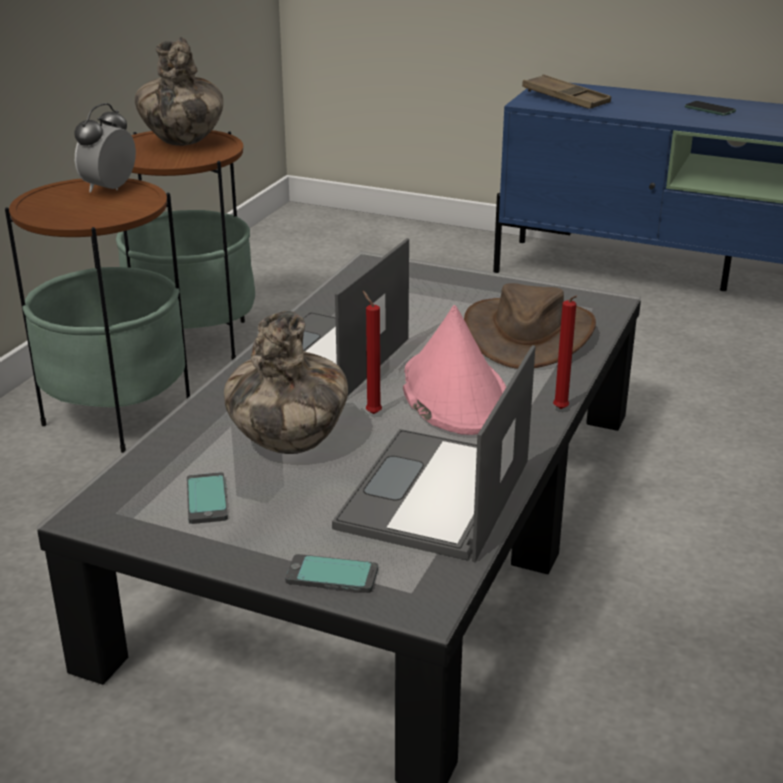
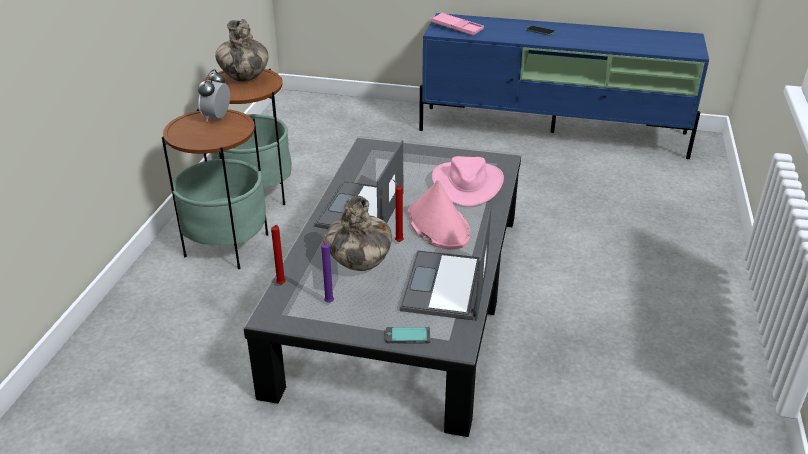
camera: 10 degrees left, 5 degrees up
(207, 499) = (328, 301): phone -> purple candle
(528, 334) = (467, 183): brown hat -> pink hat
(561, 410) = (496, 229): red candle -> red candle (281, 285)
(565, 99) = (457, 28): brown tray -> pink tray

